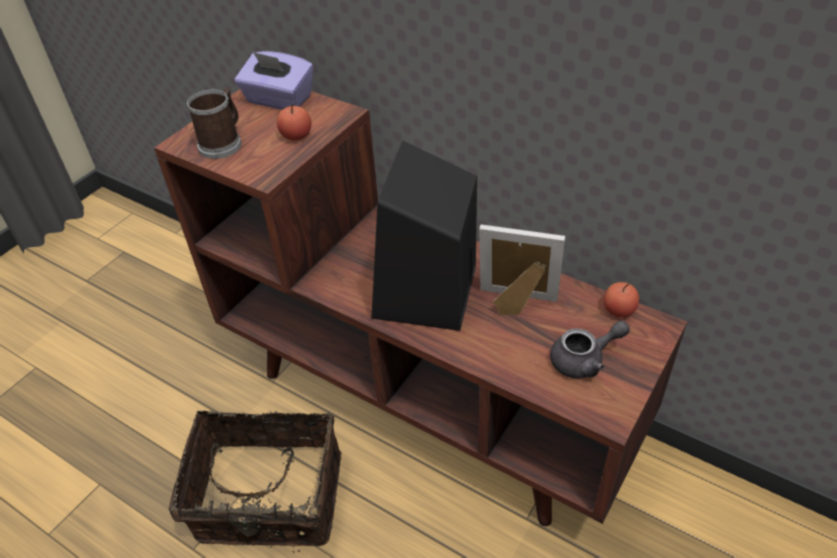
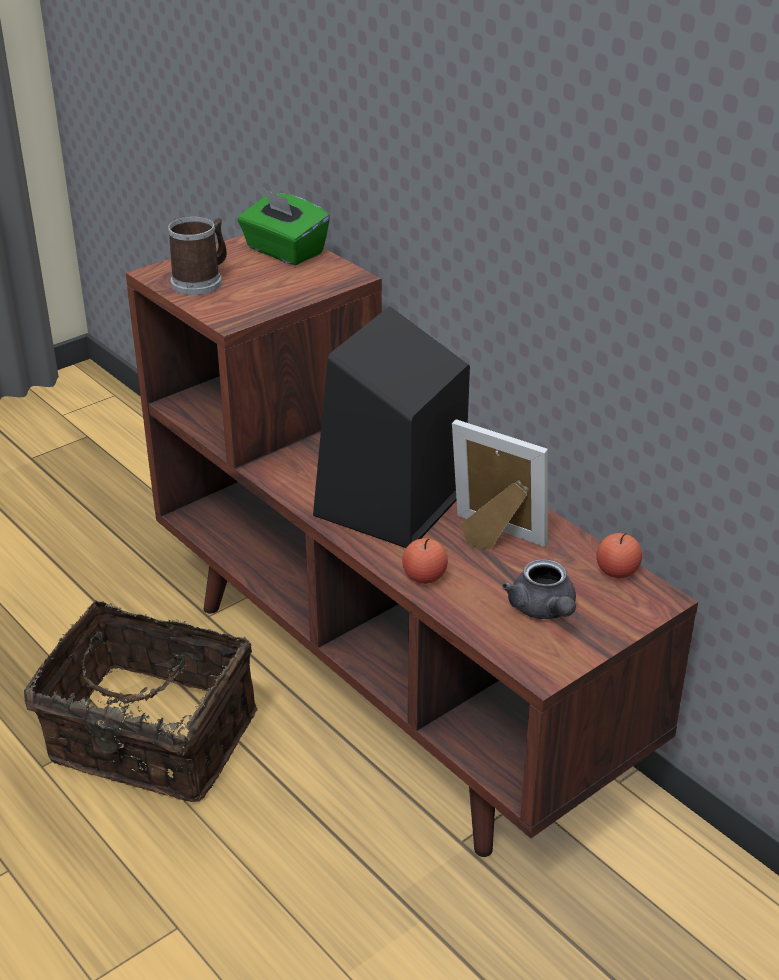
camera: 15 degrees right, 10 degrees down
(278, 100) = (284, 251): purple tissue box -> green tissue box
(296, 136) = (285, 289): apple -> apple (424, 576)
(584, 360) = (544, 610): grey teapot -> grey teapot turned 75 degrees clockwise

